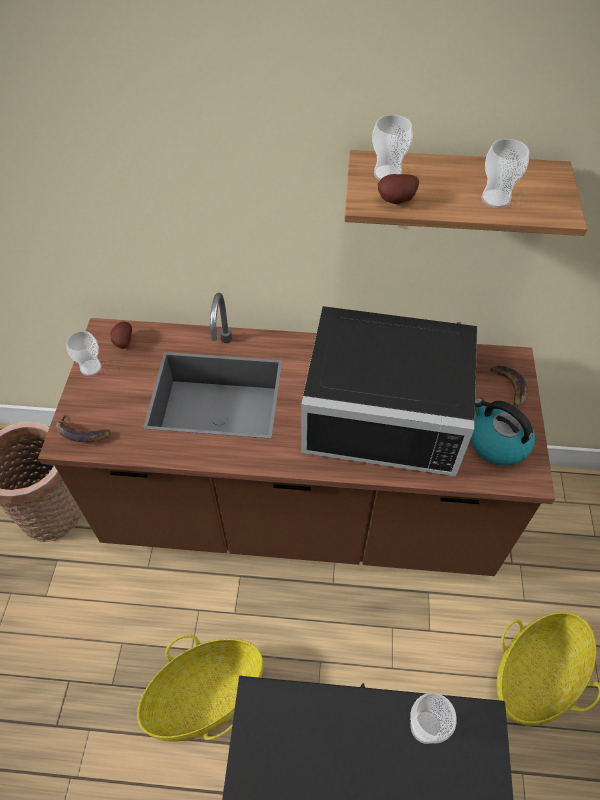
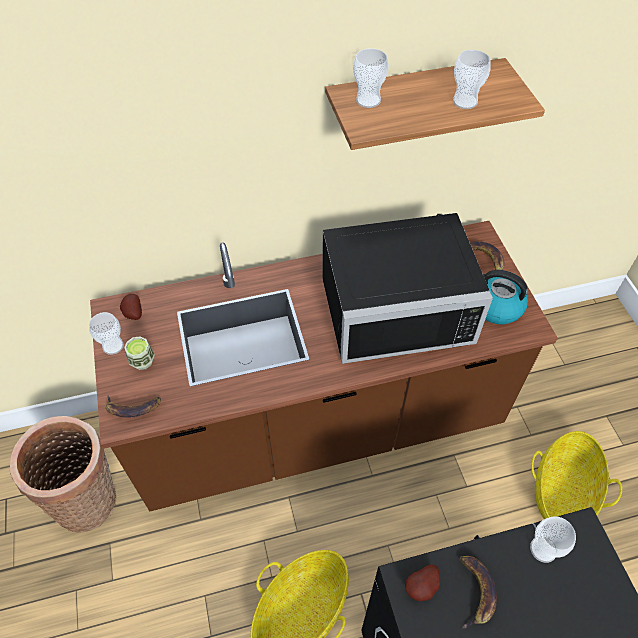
camera: 20 degrees left, 0 degrees up
(111, 390) = (142, 361): none -> cup
(328, 743) = (475, 592): none -> banana
(397, 201) = (389, 122): potato -> potato (422, 588)

